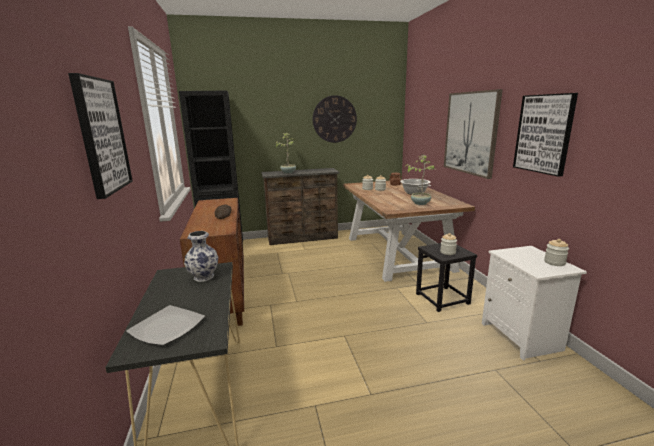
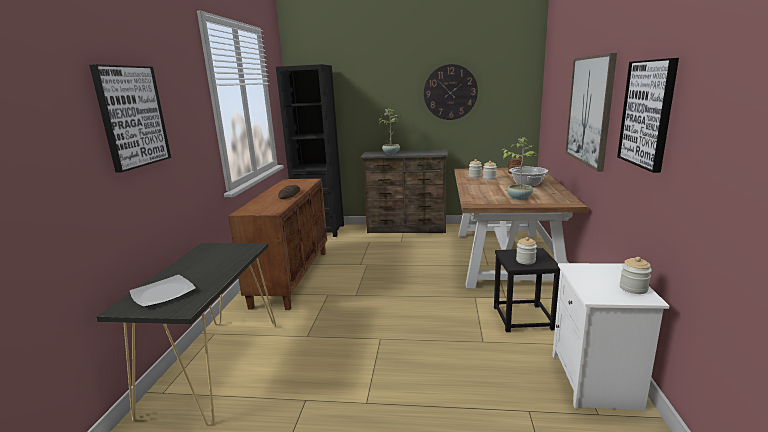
camera: 20 degrees right, 0 degrees up
(204, 277) = (231, 254): vase -> none

